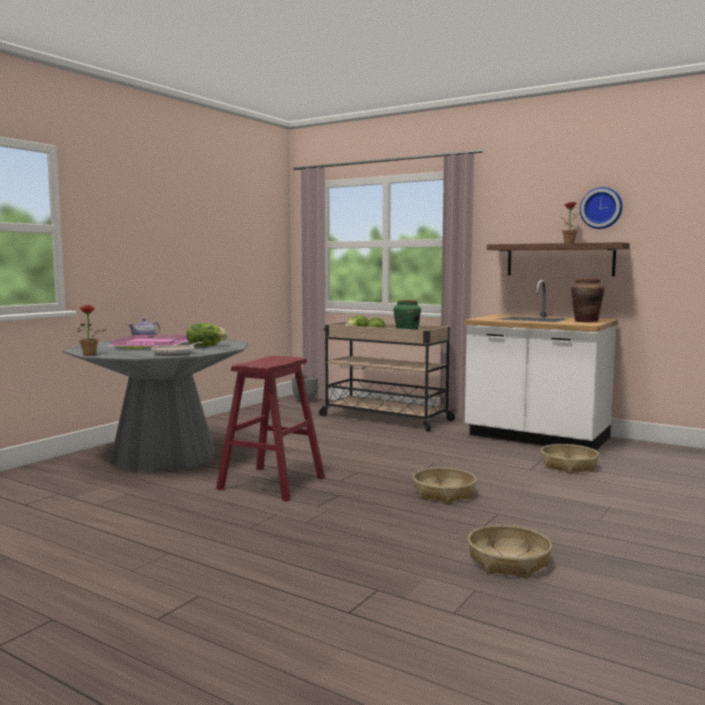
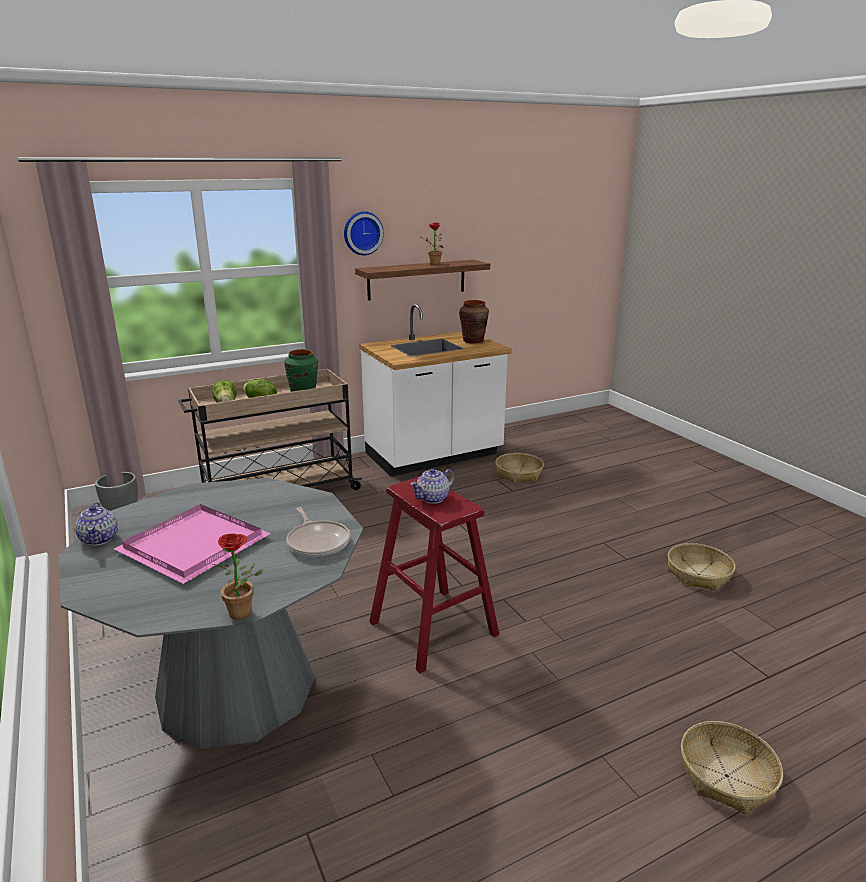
camera: 60 degrees left, 15 degrees up
(205, 346) = (266, 509): lettuce -> none
(268, 361) = (433, 498): none -> teapot
(443, 493) = (541, 547): basket -> basket (727, 776)
(601, 208) = (451, 226): wall clock -> wall clock (362, 233)

